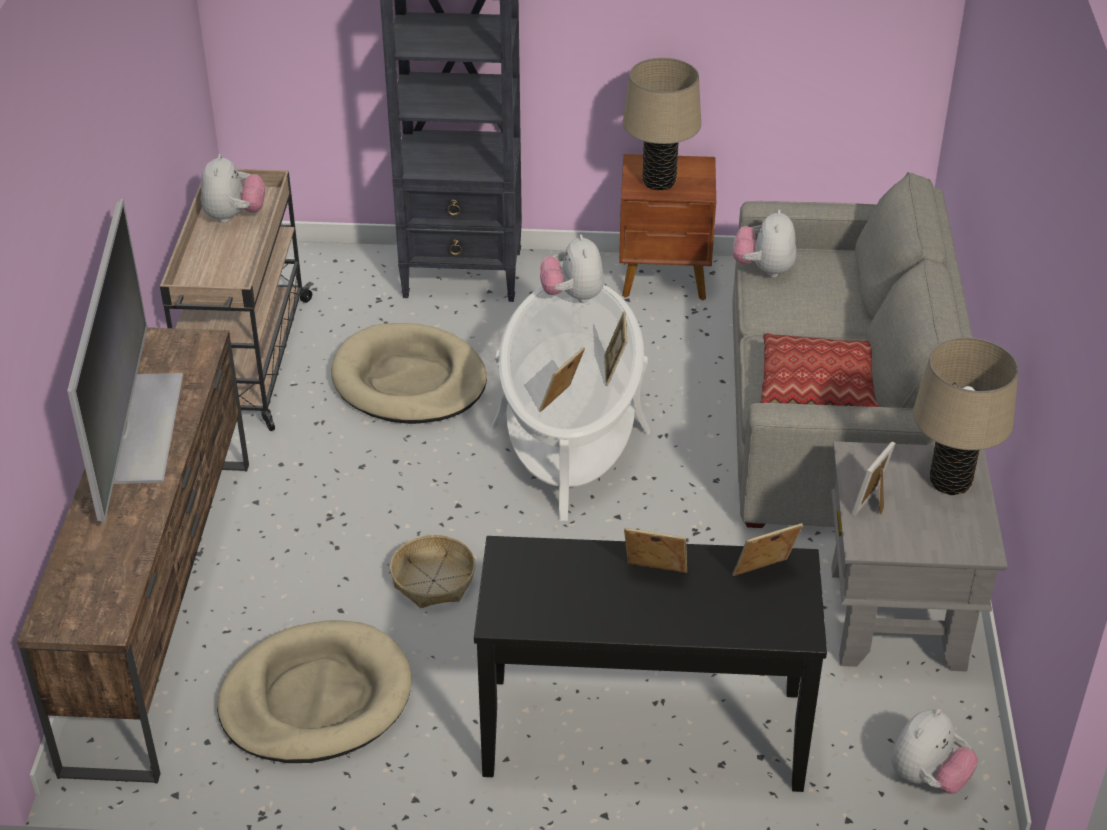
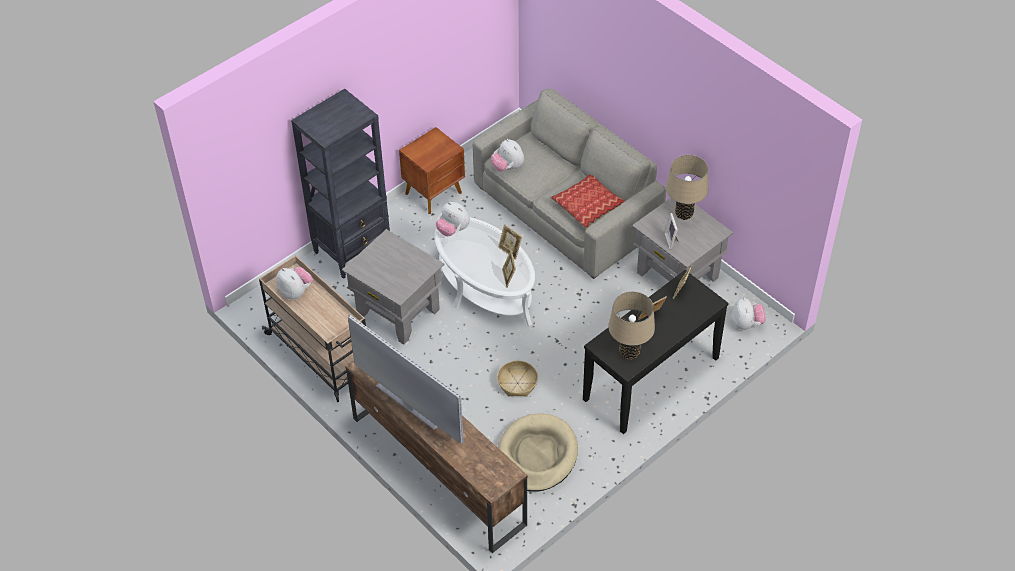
camera: 45 degrees left, 10 degrees up
(409, 380) = (398, 313): beige dog bed -> grey side table
(659, 182) = (431, 154): beige table lamp -> beige table lamp (629, 352)

